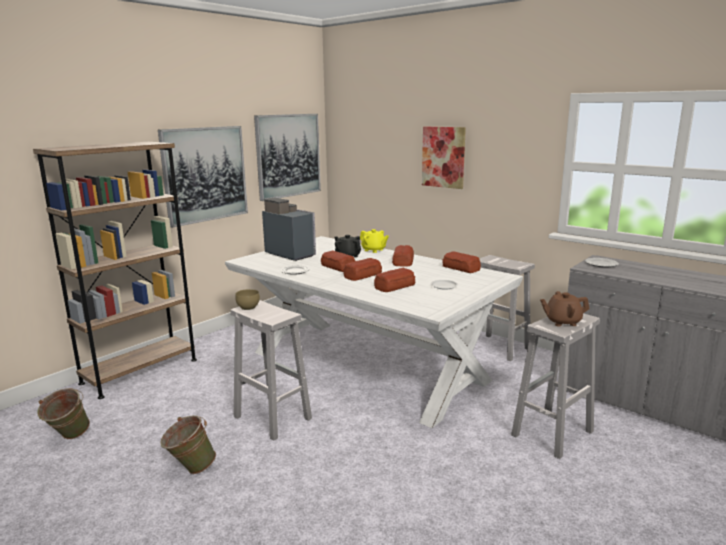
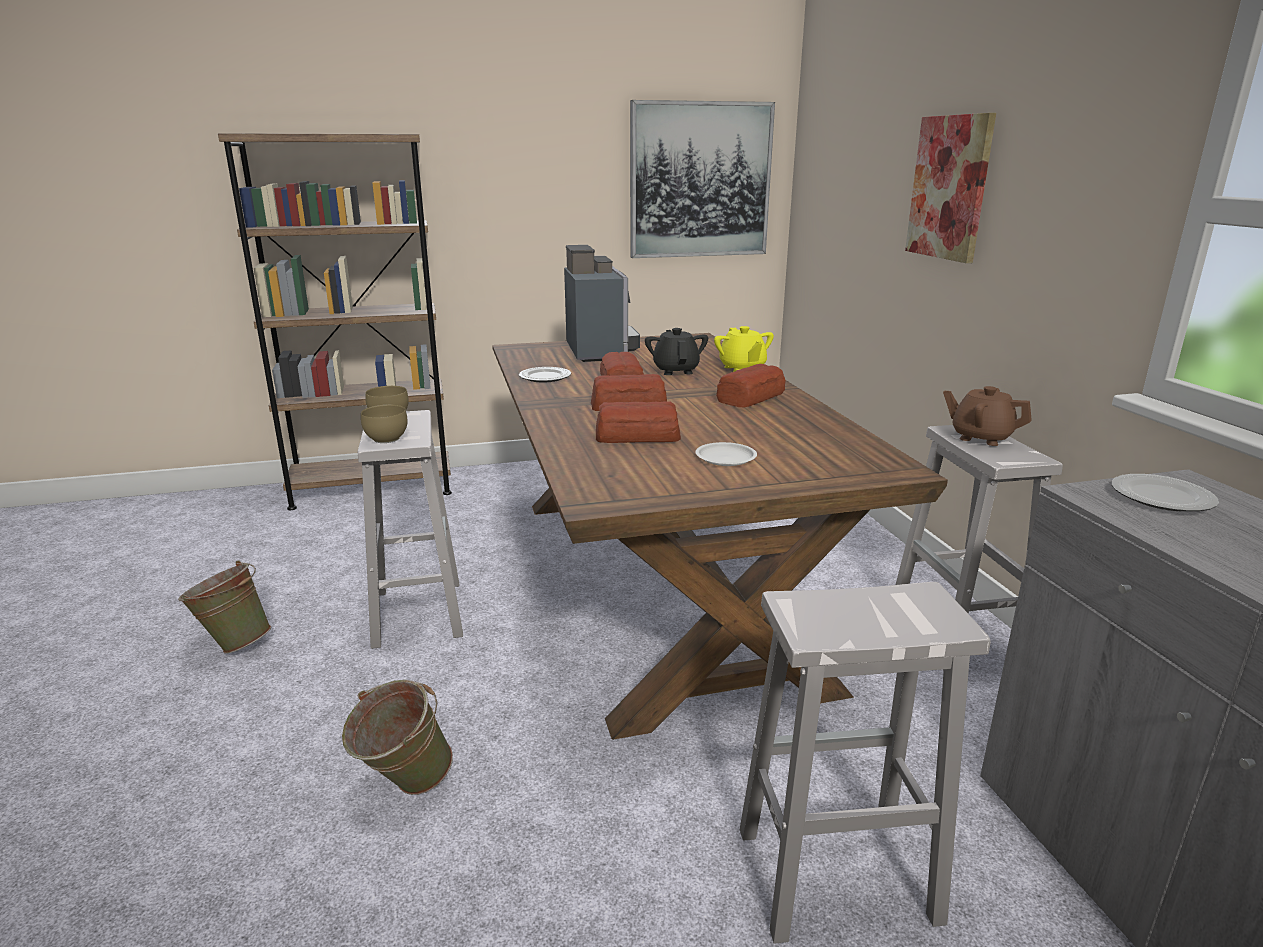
camera: 35 degrees right, 5 degrees up
(68, 438) = (196, 547): green bucket -> green bucket (403, 787)
(205, 174) = (523, 200): picture -> none
(272, 316) = (386, 439): none -> brown bowl
(365, 365) = (657, 580): white dining table -> brown dining table
(461, 268) = (837, 433): bread -> none
(562, 322) = (864, 613): brown teapot -> brown teapot (980, 437)

